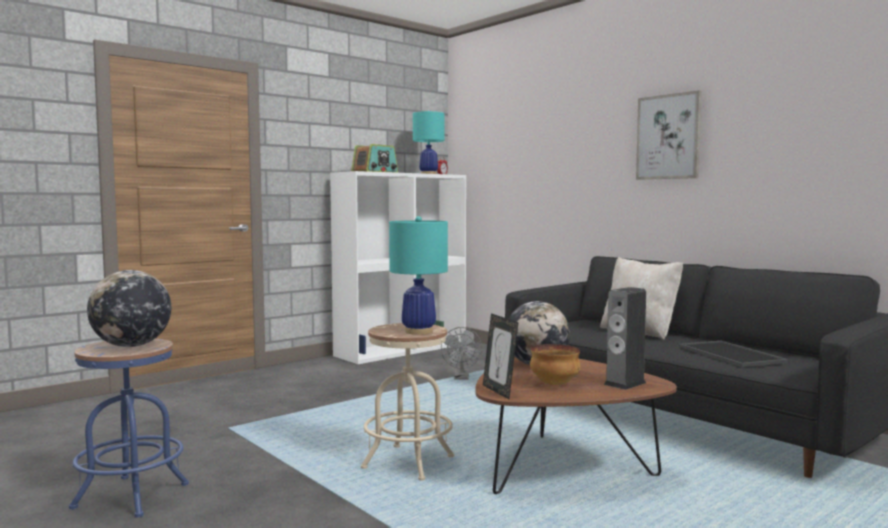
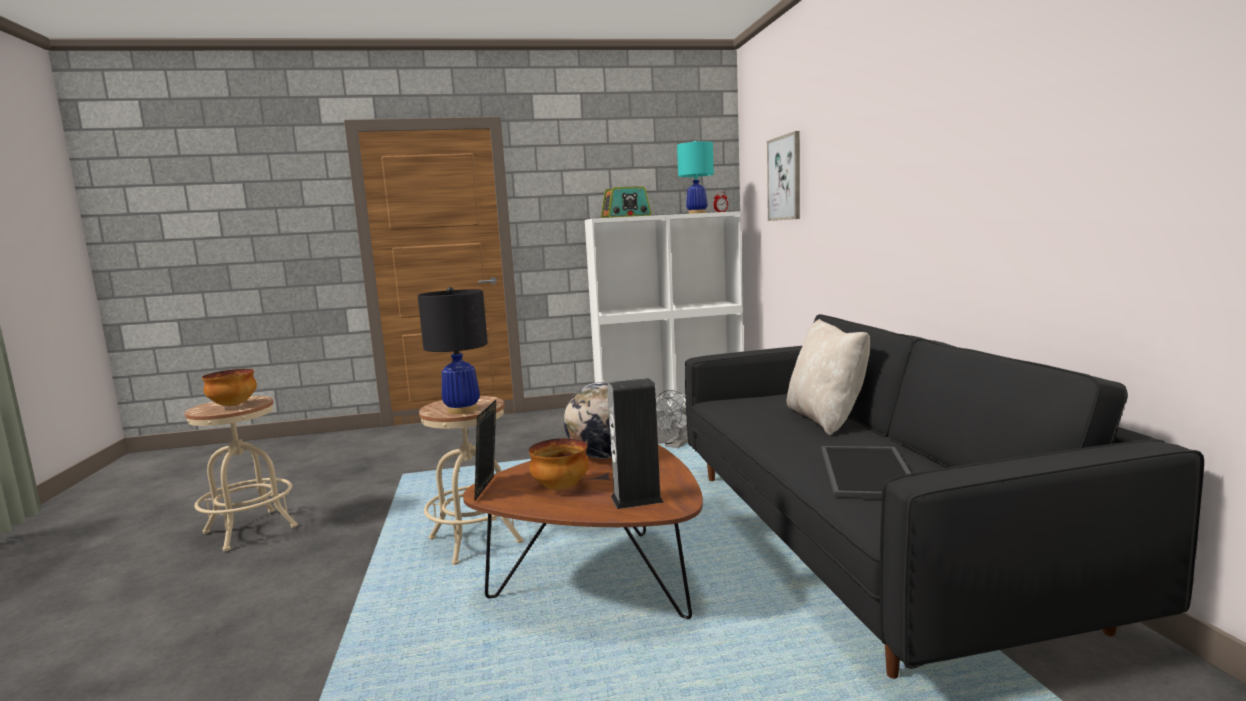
camera: 30 degrees right, 5 degrees up
(131, 346) = (233, 405): globe -> bowl
(131, 496) = (250, 530): blue stool -> beige stool
(418, 331) = (462, 409): turquoise table lamp -> black table lamp
(668, 137) = (911, 150): picture -> picture (785, 178)

